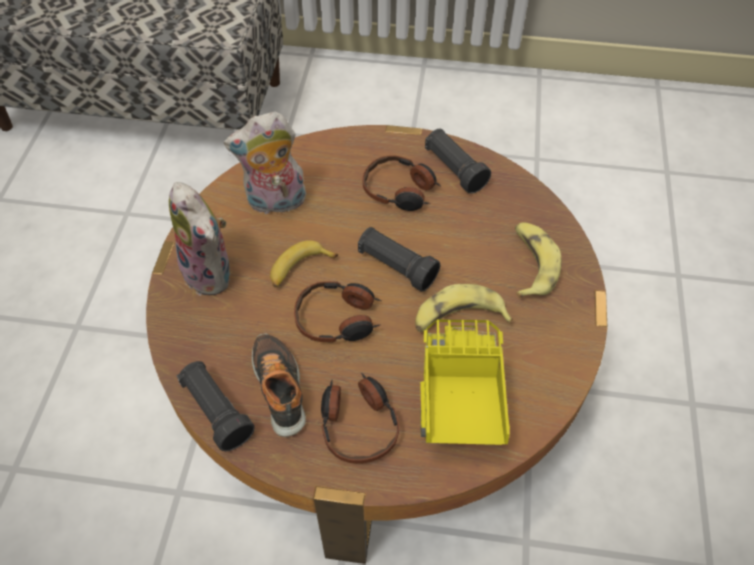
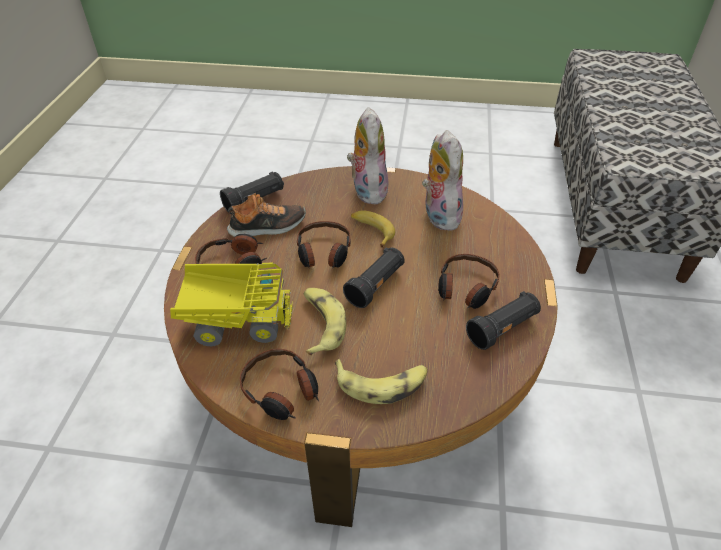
camera: 90 degrees right, 10 degrees down
(212, 273) = (367, 190): plush toy -> plush toy turned 120 degrees clockwise
(552, 349) = (281, 391): none -> headphones

